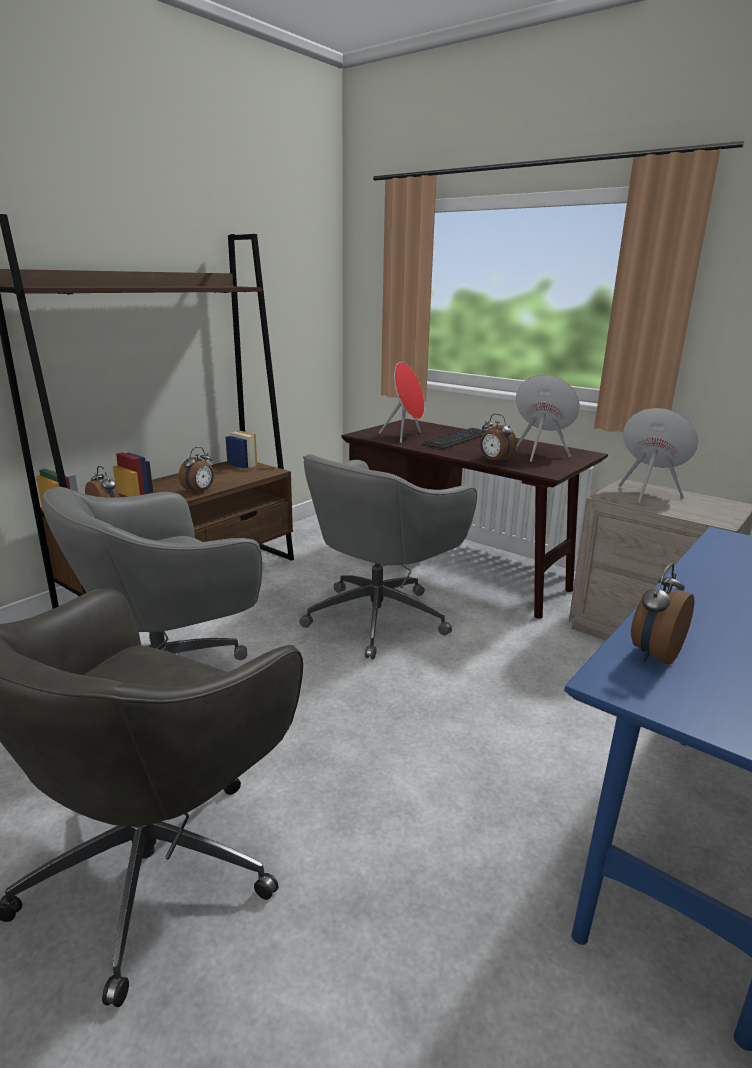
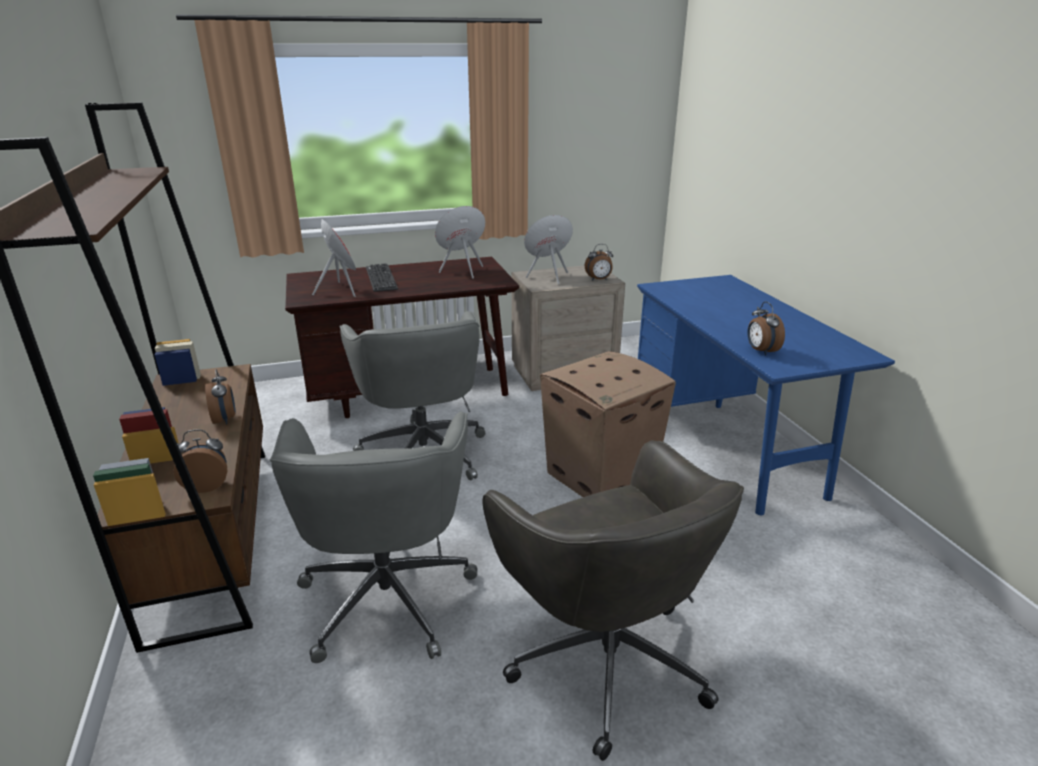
camera: 55 degrees left, 5 degrees up
(475, 740) = (602, 476): none -> cardboard box
(494, 461) = (454, 286): alarm clock -> alarm clock (599, 280)

